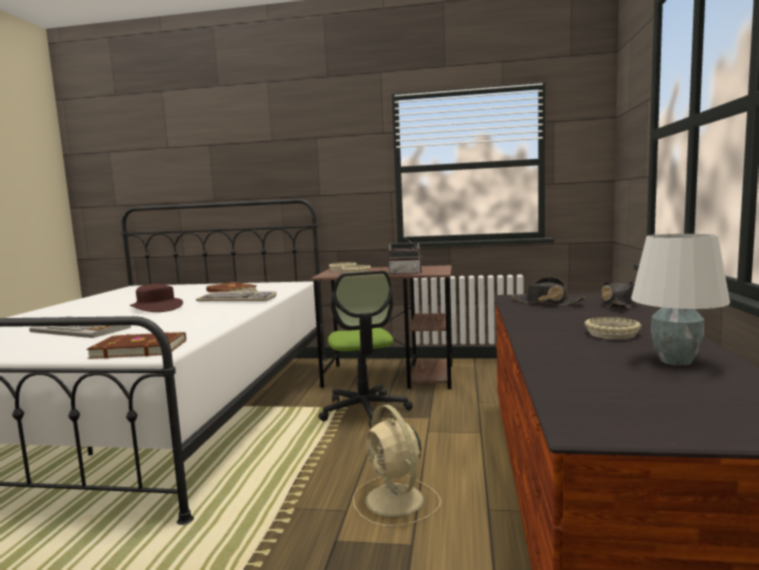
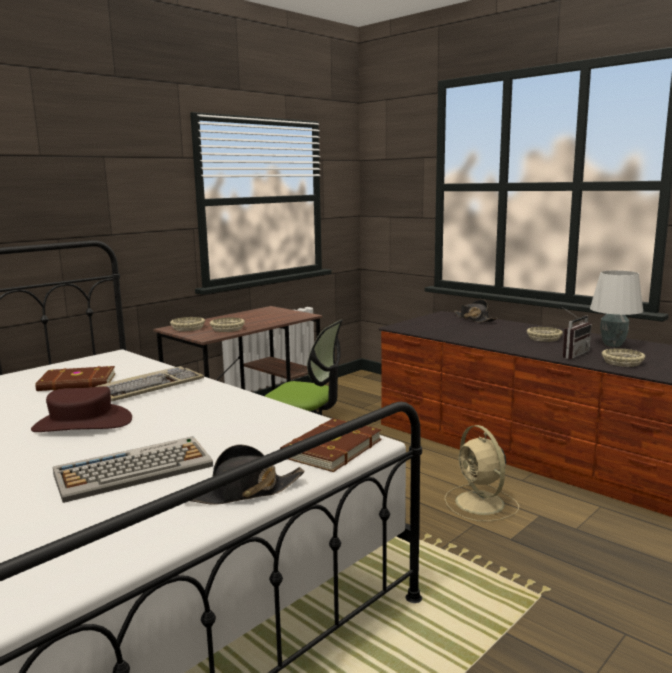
camera: 55 degrees left, 5 degrees up
(396, 501) = (481, 504): beige fan -> beige fan turned 60 degrees clockwise
(406, 273) = (278, 320): radio -> radio (571, 354)
(546, 303) = (437, 326): black hat -> black hat (244, 492)
(584, 378) = (622, 362): none -> beige bowl

